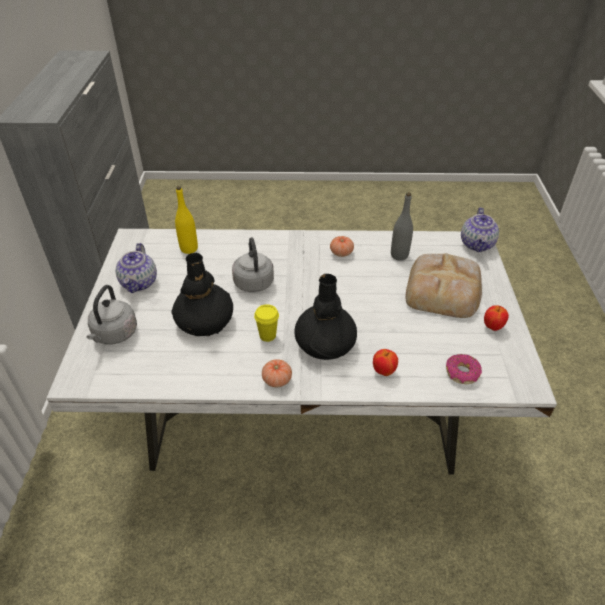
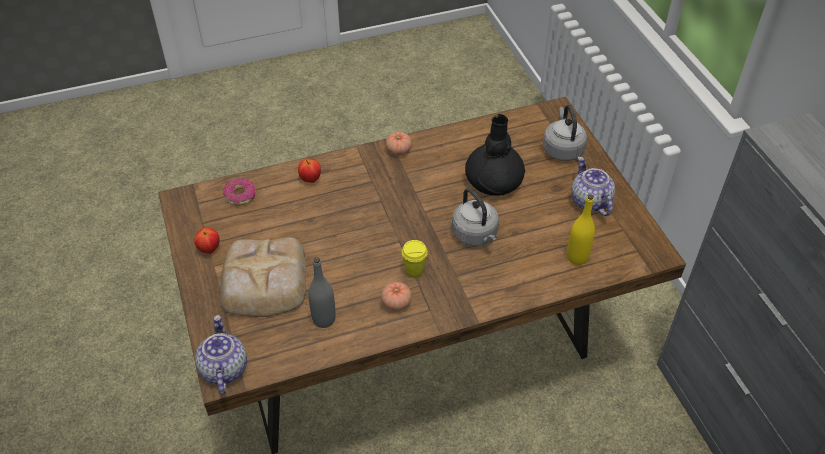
camera: 160 degrees right, 5 degrees up
(267, 335) = (427, 183): yellow cup -> yellow cup (414, 271)
(304, 418) = (410, 349): white dining table -> brown dining table
(325, 343) = (371, 190): black vase -> none

